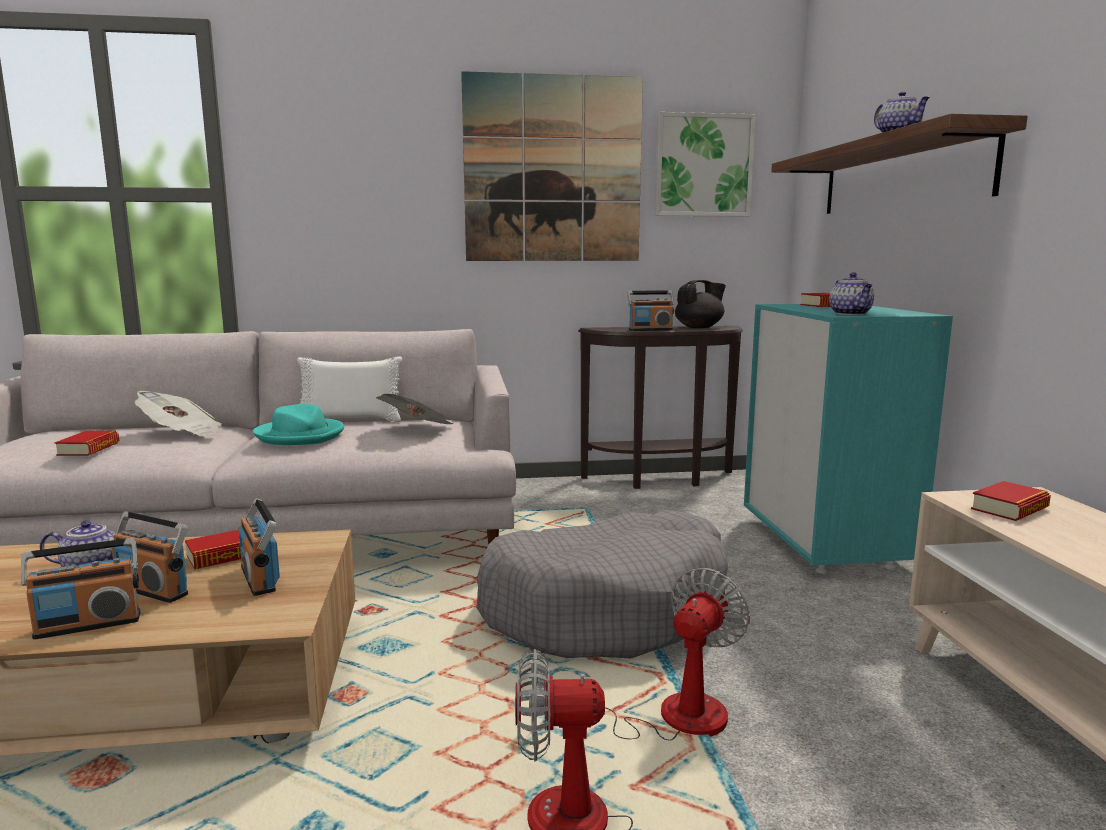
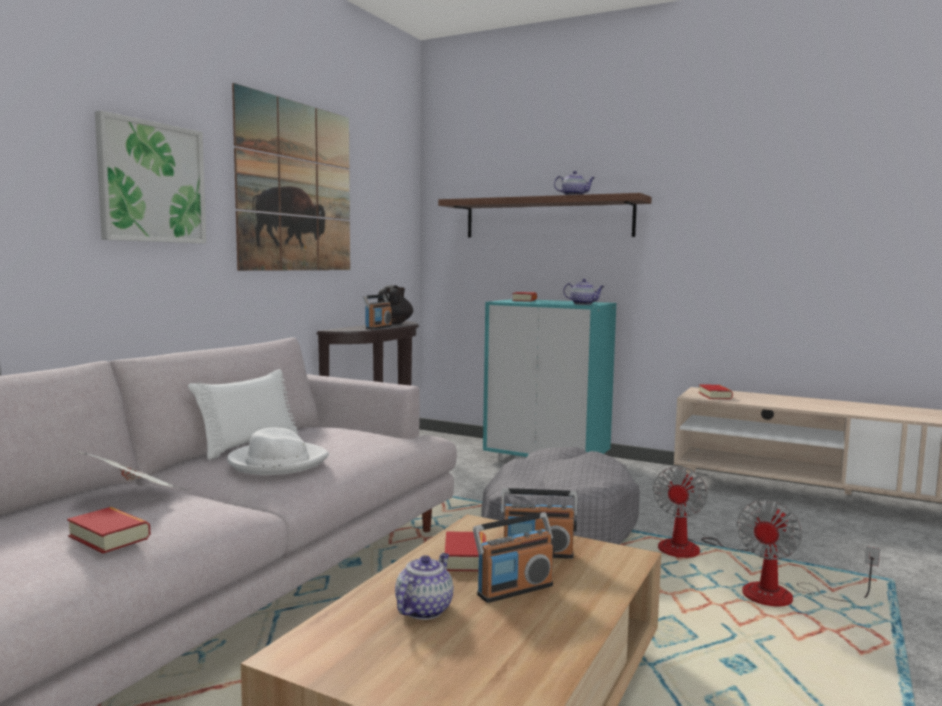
camera: 55 degrees left, 5 degrees down
(88, 625) = (565, 618): radio -> none
(300, 435) = (277, 462): turquoise hat -> white hat
(418, 430) = (345, 435): newspaper -> none
(667, 717) = (693, 549): fan -> fan turned 135 degrees counterclockwise
(703, 165) = (379, 194): picture -> picture (152, 182)

